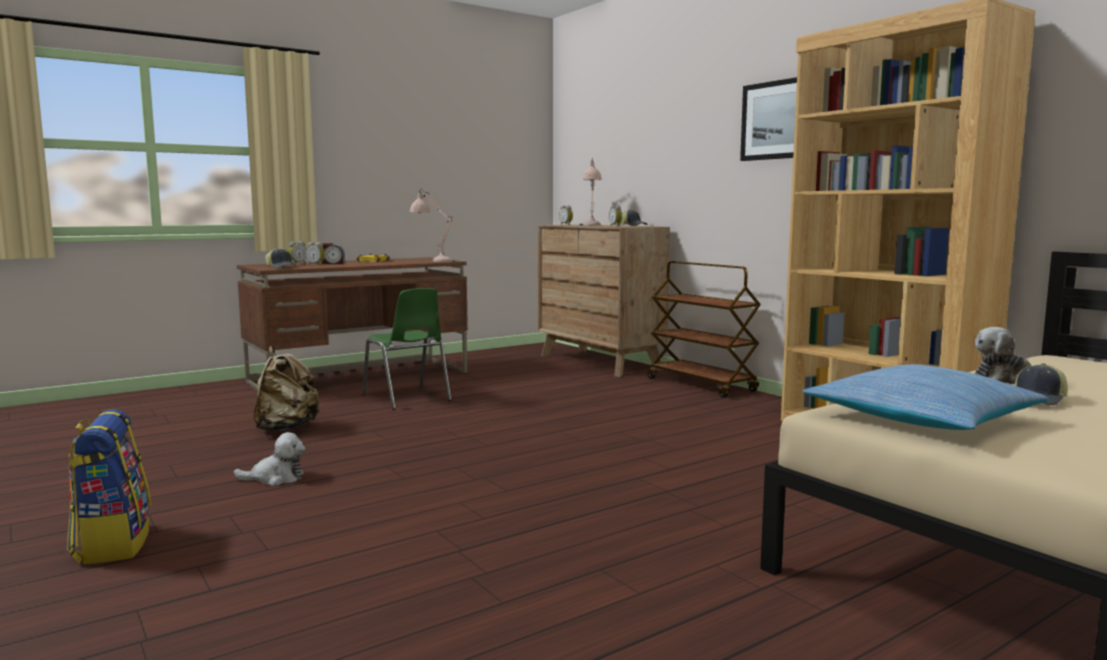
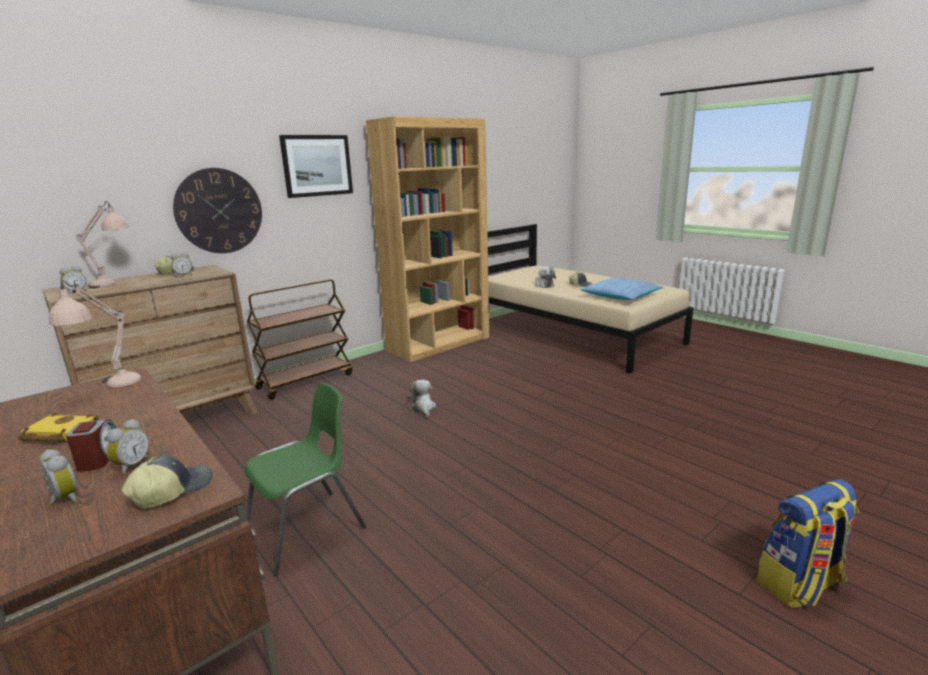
camera: 95 degrees left, 10 degrees up
(276, 478) = (613, 544): plush toy -> plush toy (423, 408)
(286, 429) = (453, 598): beige backpack -> none
(684, 173) = (219, 211): none -> wall clock

